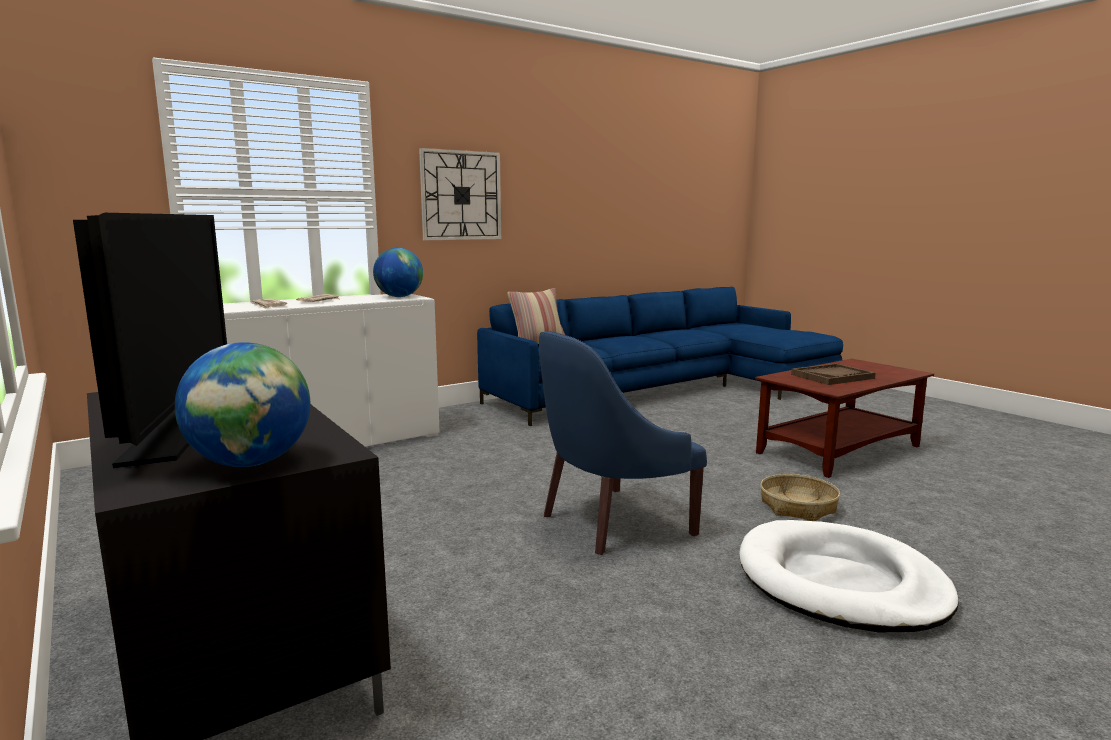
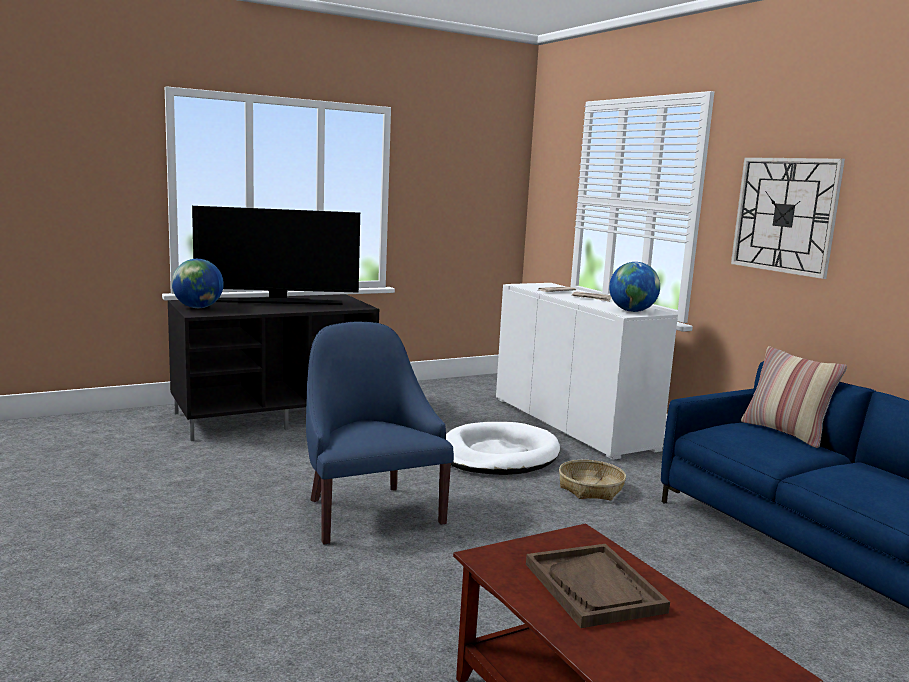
camera: 95 degrees right, 0 degrees up
(798, 507) = (362, 618): basket -> basket (590, 489)
(840, 583) = (191, 589): white dog bed -> white dog bed (498, 455)

